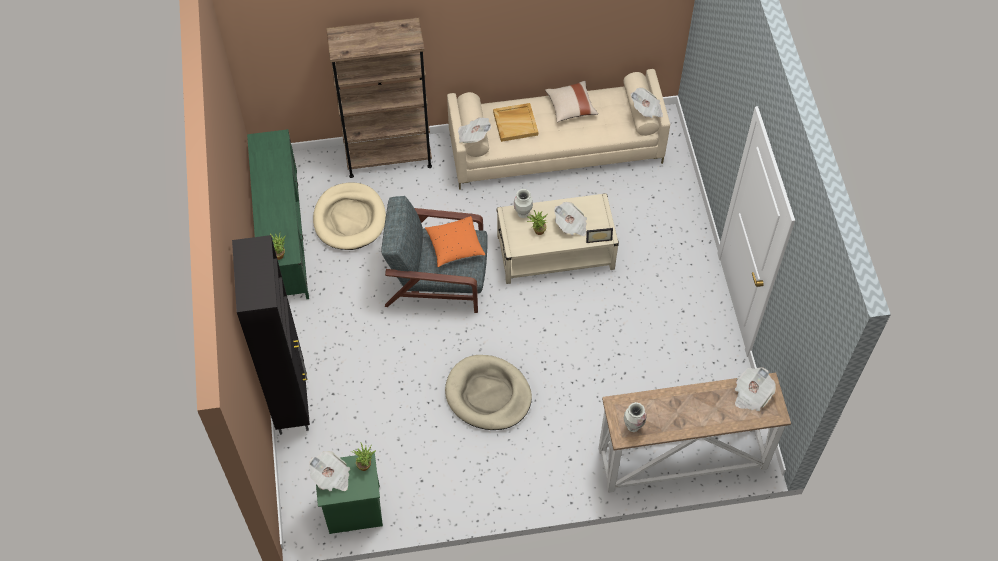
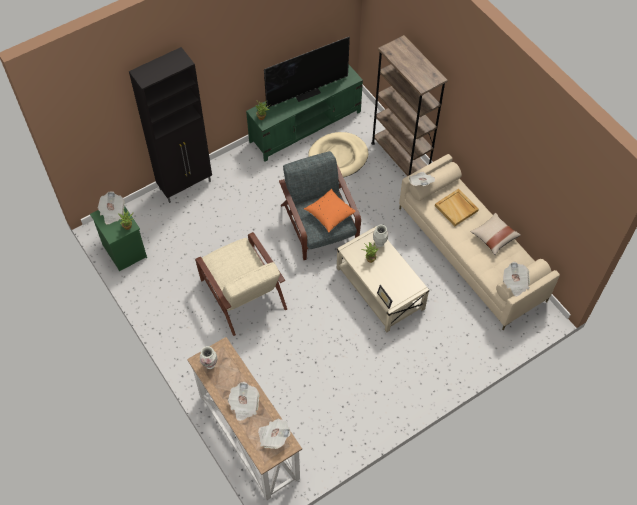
camera: 65 degrees right, 0 degrees up
(270, 192) = (307, 92): none -> television
(488, 395) = (242, 292): beige dog bed -> beige armchair
(571, 225) = (387, 277): newspaper -> newspaper (244, 405)

